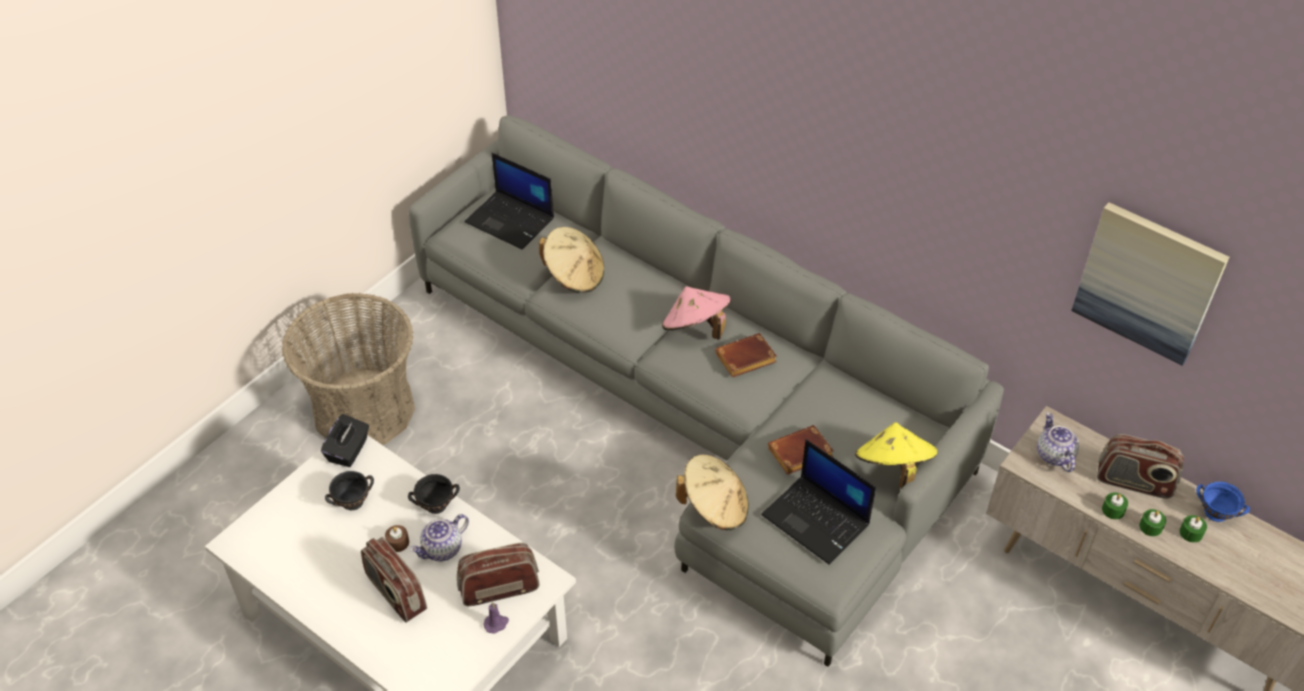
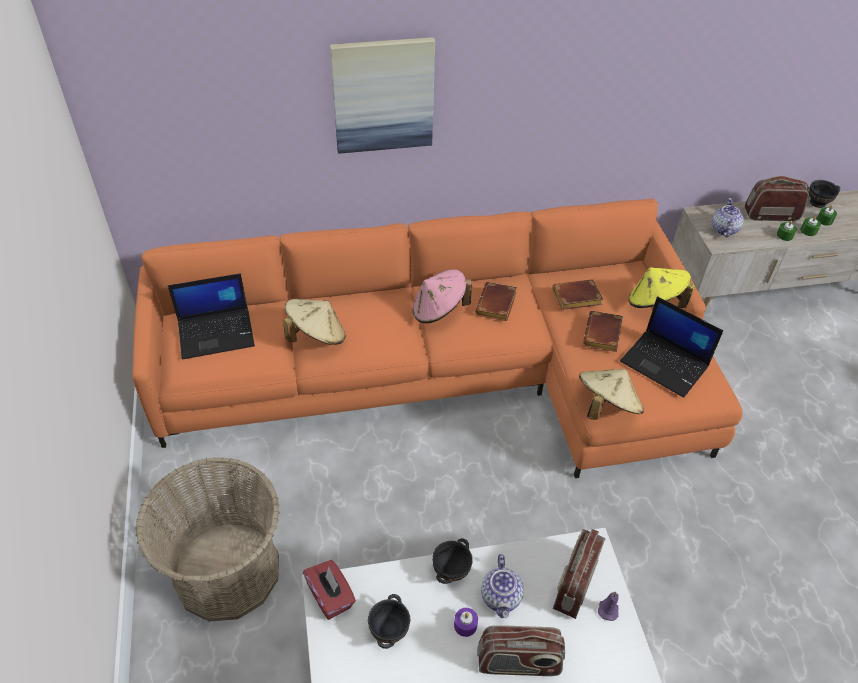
camera: 50 degrees left, 0 degrees up
(348, 451) = (331, 596): black tissue box -> red tissue box
(398, 542) = (465, 625): brown candle -> purple candle
(699, 409) = (450, 374): grey sofa -> orange sofa
(817, 520) = (665, 364): laptop -> laptop turned 45 degrees clockwise
(823, 408) = (575, 299): none -> brown book
(1053, 455) = (723, 229): teapot -> teapot turned 75 degrees clockwise
(1133, 482) = (771, 215): radio -> radio turned 150 degrees counterclockwise
(1148, 282) = (763, 65): picture -> picture (383, 95)
(1215, 512) = (816, 202): blue bowl -> black bowl

